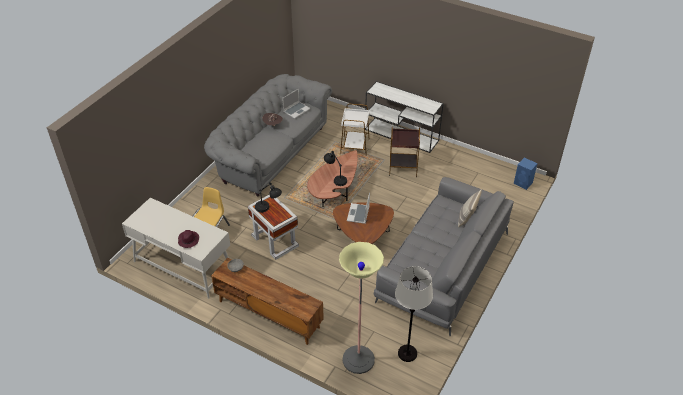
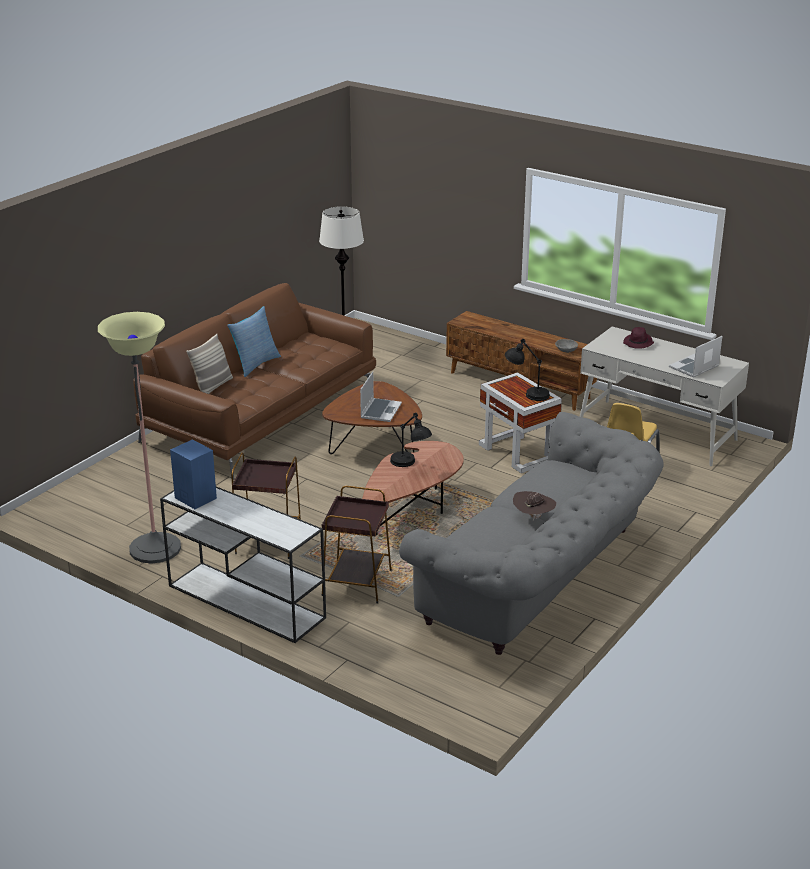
camera: 175 degrees left, 15 degrees down
(296, 110) = (483, 542): laptop -> laptop (694, 367)
(354, 147) = (357, 582): white side table -> brown side table
(358, 359) = (405, 349): floor lamp -> floor lamp (155, 548)
(443, 267) = (262, 414): grey sofa -> brown sofa
(450, 245) = (255, 364): none -> pillow
(523, 183) = (54, 505): blue speaker -> blue speaker (195, 498)

